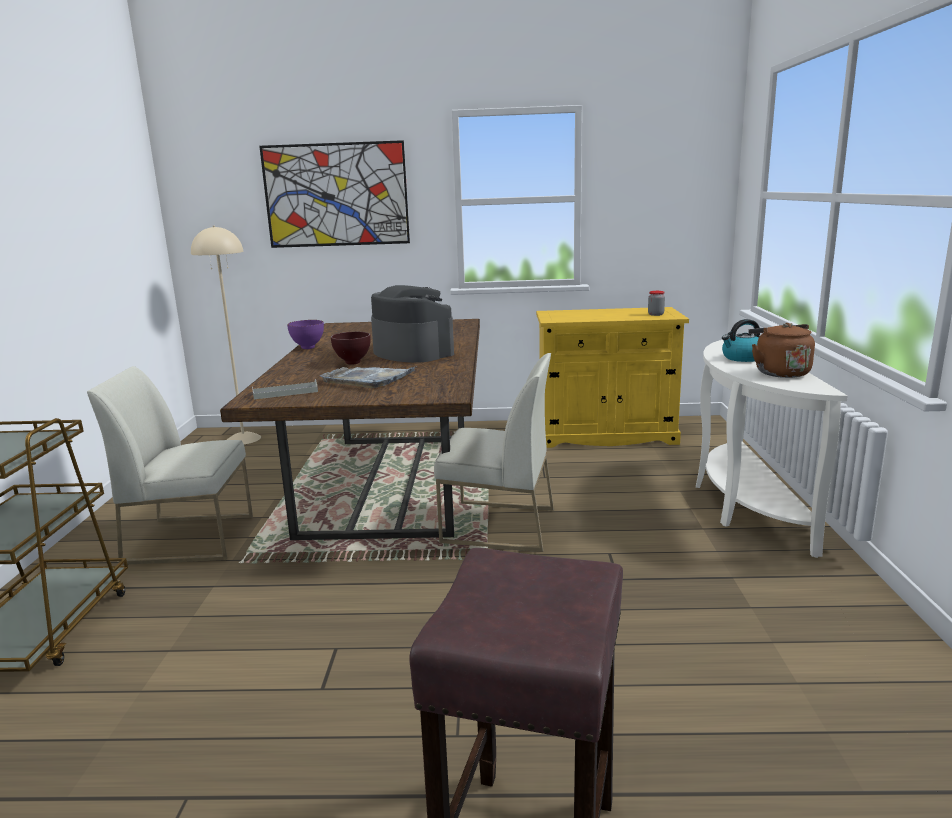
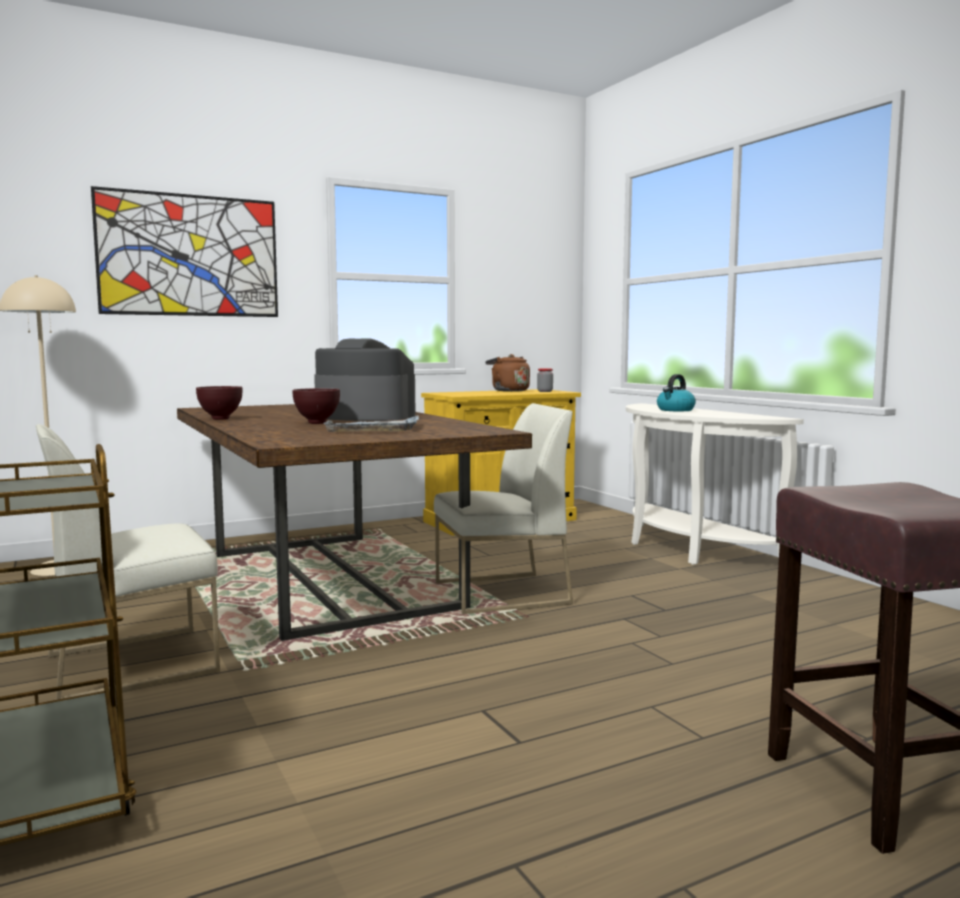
camera: 30 degrees left, 10 degrees down
(285, 393) = (305, 438): grey tray -> none
(308, 348) = (221, 419): purple bowl -> brown bowl
(779, 372) = (725, 413): brown kettle -> brown kettle (508, 391)

